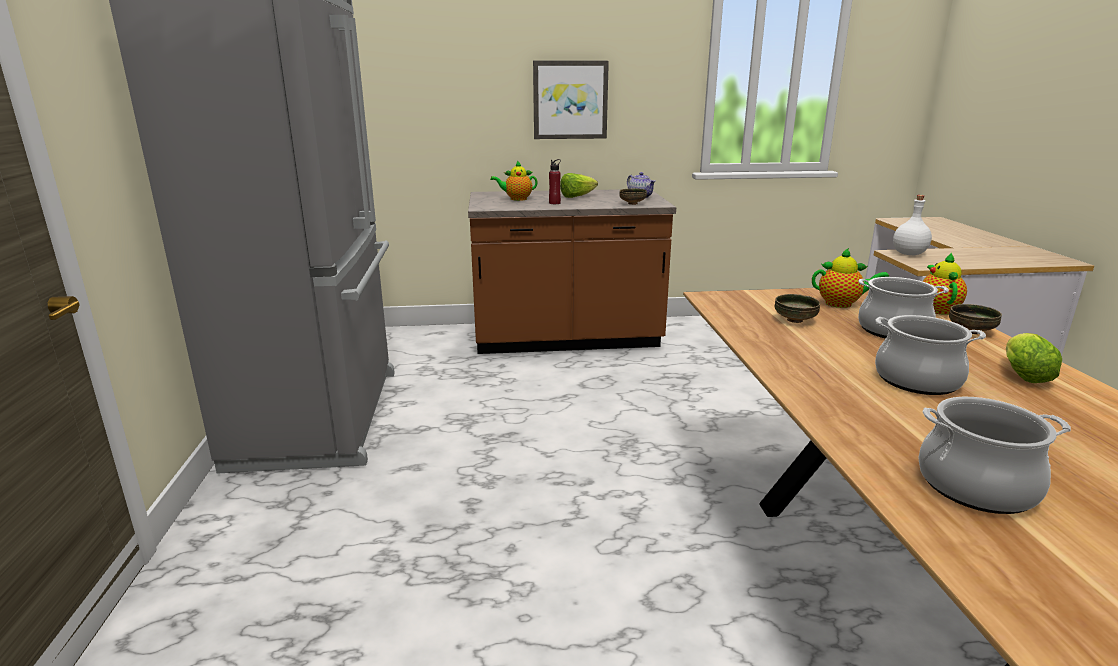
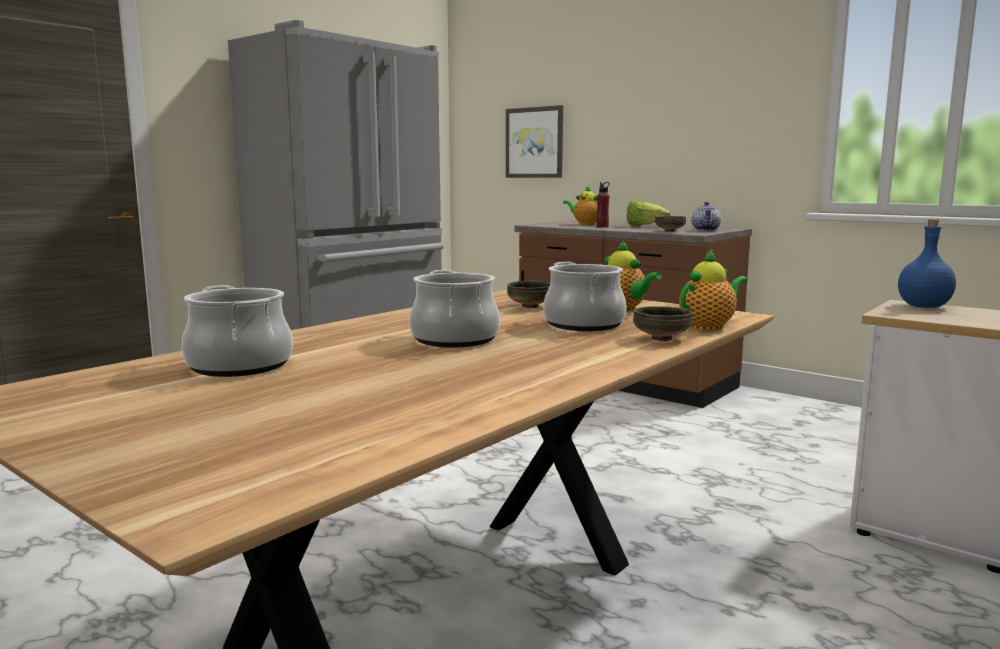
camera: 45 degrees right, 10 degrees down
(570, 100) = (671, 129): picture -> picture (534, 142)
(908, 254) = (922, 306): white bottle -> blue bottle
(1022, 374) = (560, 358): lettuce -> none

